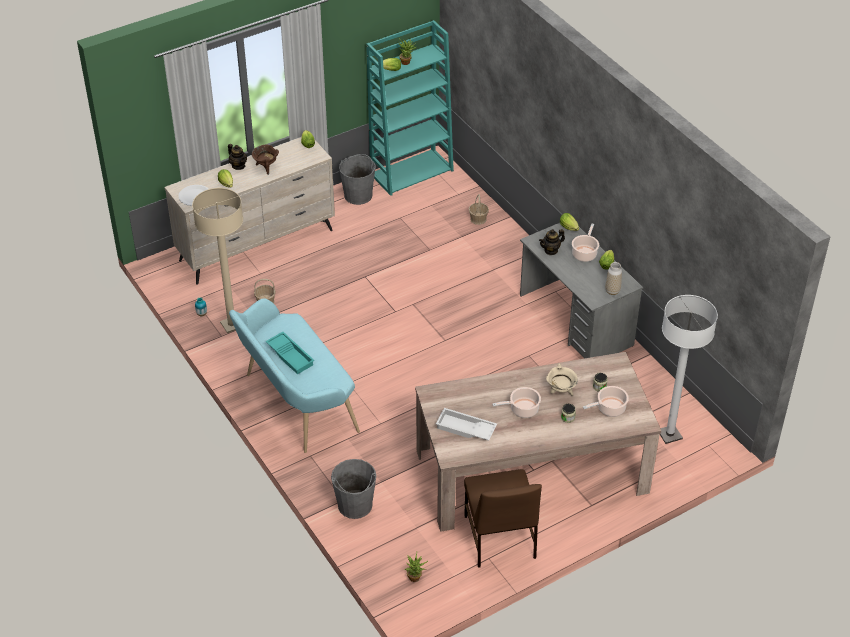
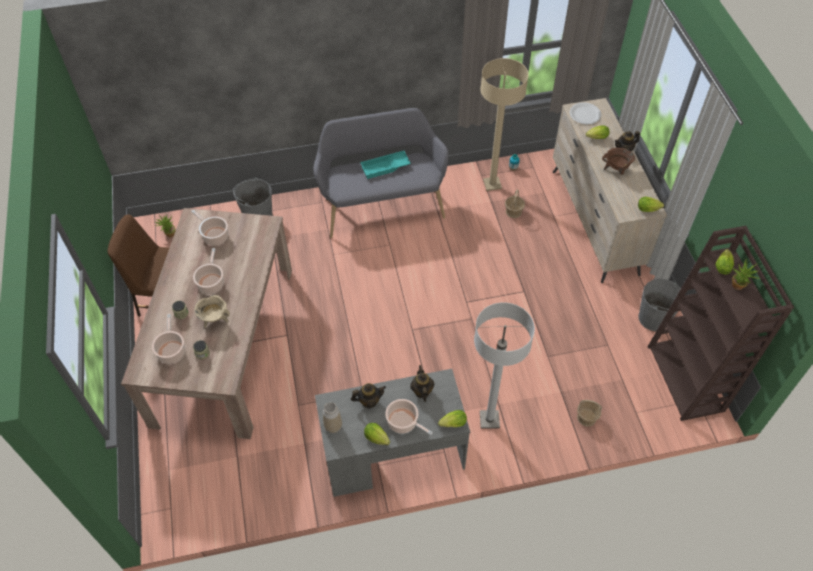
camera: 110 degrees right, 10 degrees up
(295, 404) = (382, 205): turquoise bench -> grey bench
(412, 172) = (686, 379): turquoise bookcase -> brown bookcase
(465, 429) = (214, 236): white tray -> cooking pot
(578, 277) = (369, 401): none -> teapot
(669, 435) = (202, 477): white floor lamp -> white floor lamp (489, 420)

